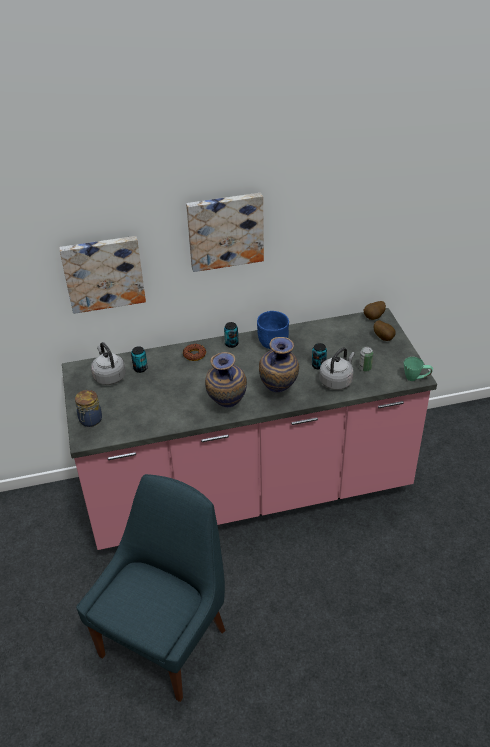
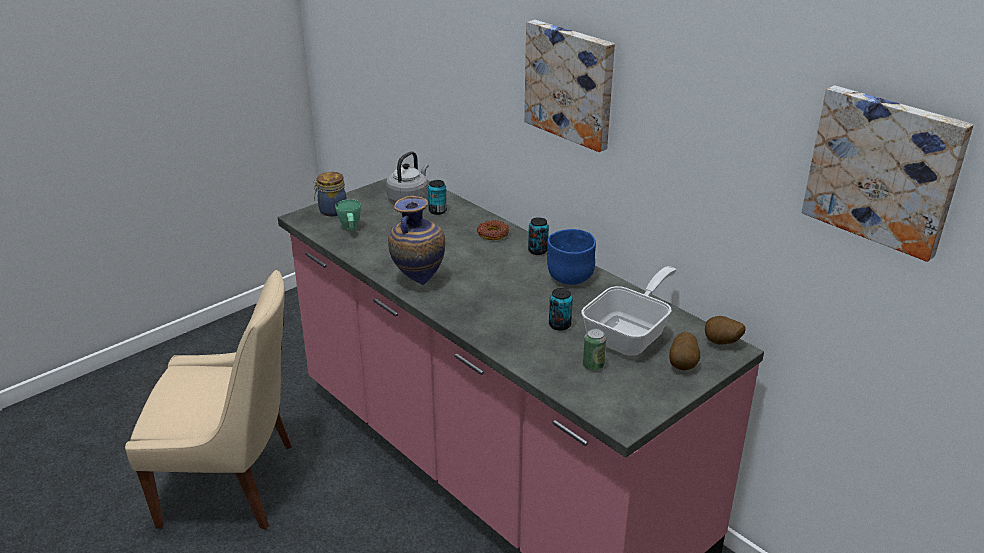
camera: 60 degrees right, 10 degrees down
(103, 273) = (455, 77): picture -> picture (884, 169)
(166, 639) = (234, 485): blue chair -> beige chair
(279, 392) = (476, 309): vase -> none
(337, 381) = (541, 348): grey kettle -> none
(345, 343) = (631, 334): none -> frying pan
(416, 378) = (617, 421): green mug -> green mug (350, 230)

